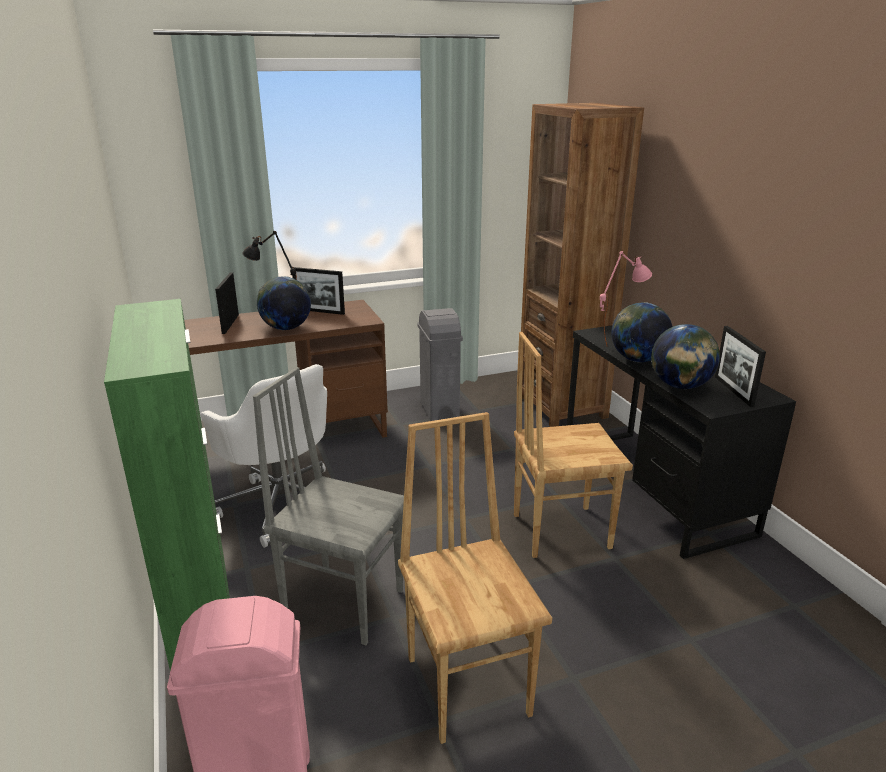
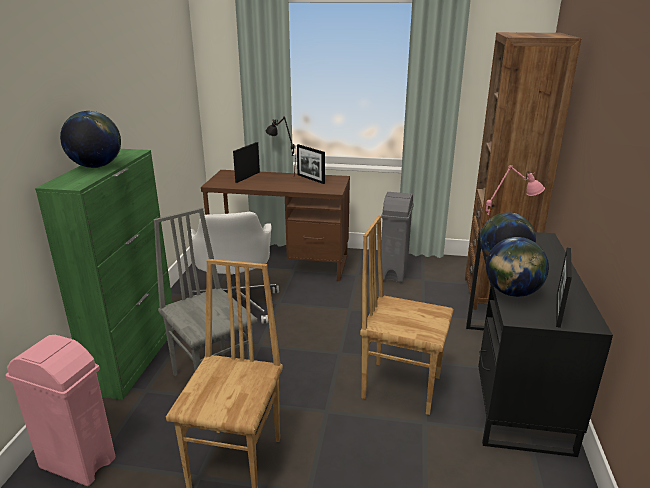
camera: 30 degrees right, 0 degrees up
(286, 328) = (276, 186): globe -> globe (96, 166)

